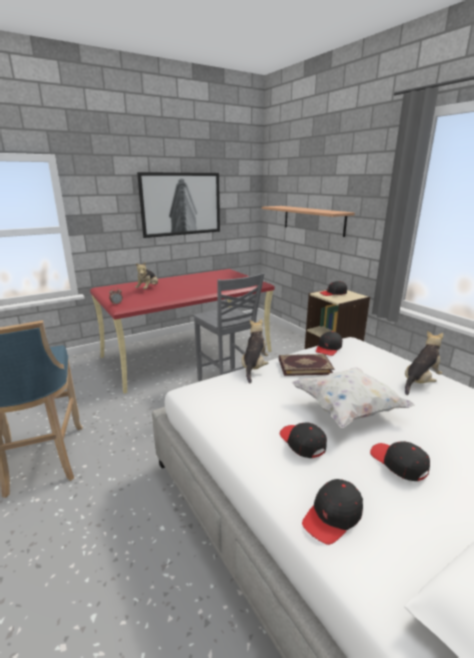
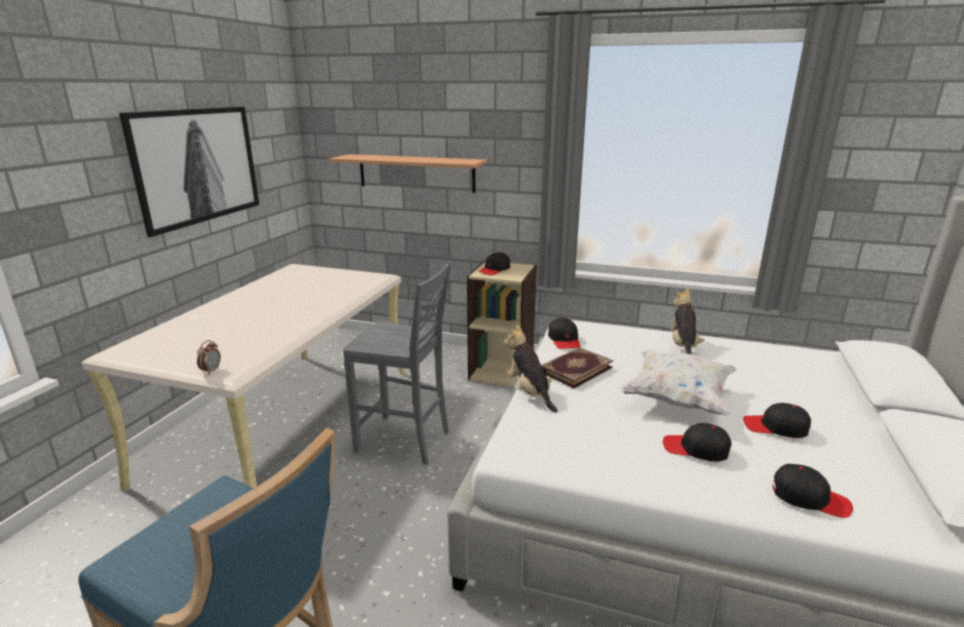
camera: 40 degrees left, 0 degrees up
(148, 289) = (218, 329): plush toy -> none
(187, 354) = (287, 420): red desk -> beige desk
(332, 516) = (809, 498): black cap -> black cap turned 75 degrees counterclockwise

